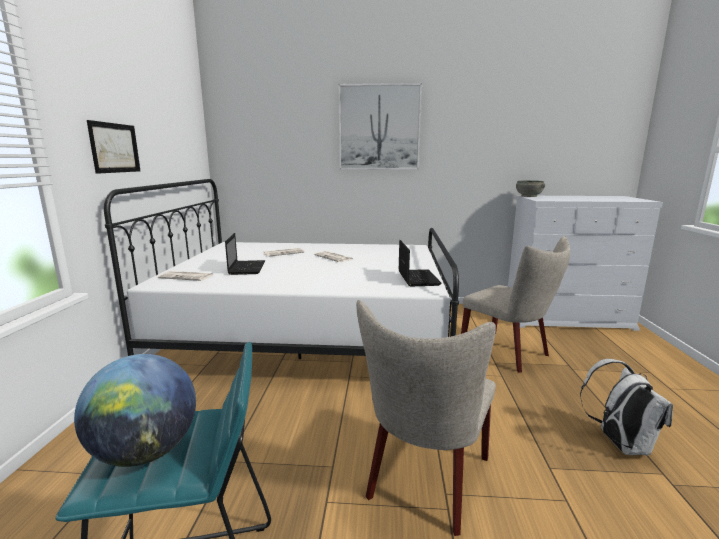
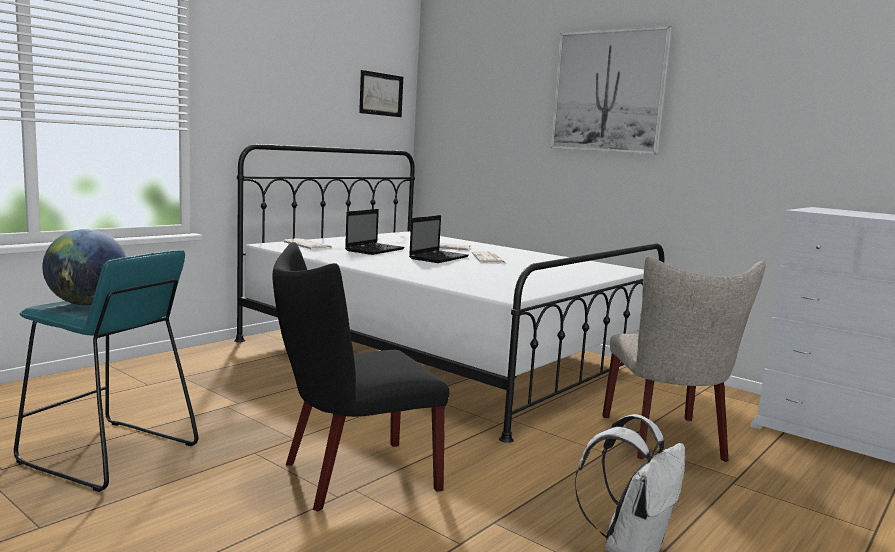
camera: 35 degrees right, 5 degrees down
(115, 148) = (270, 105): picture -> picture (381, 94)
(417, 278) = (527, 287): laptop -> laptop (439, 258)
(425, 482) = (351, 477): beige chair -> black chair
(529, 196) = (823, 208): grey bowl -> none

